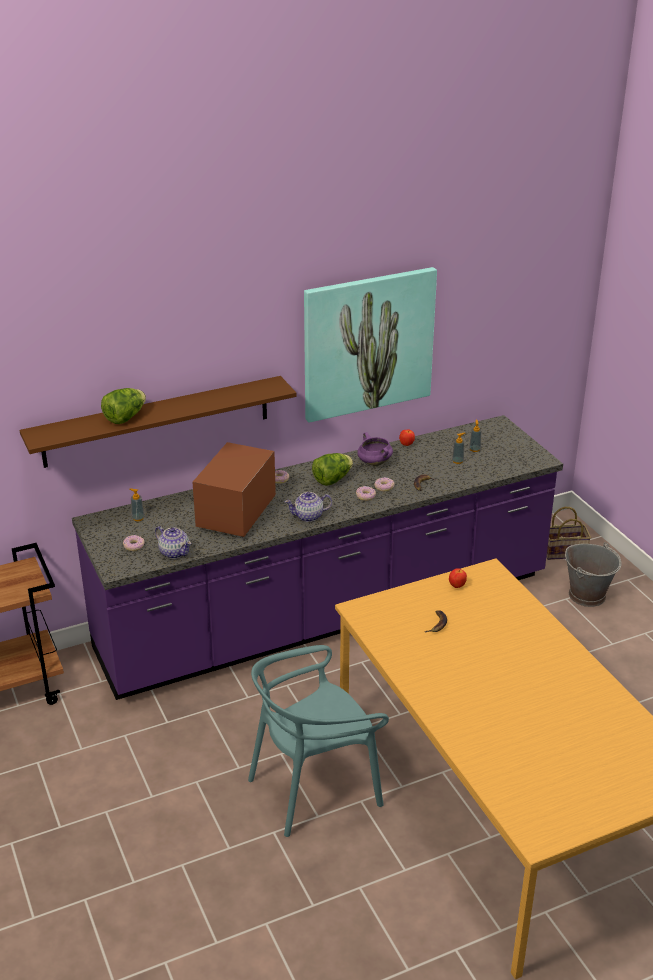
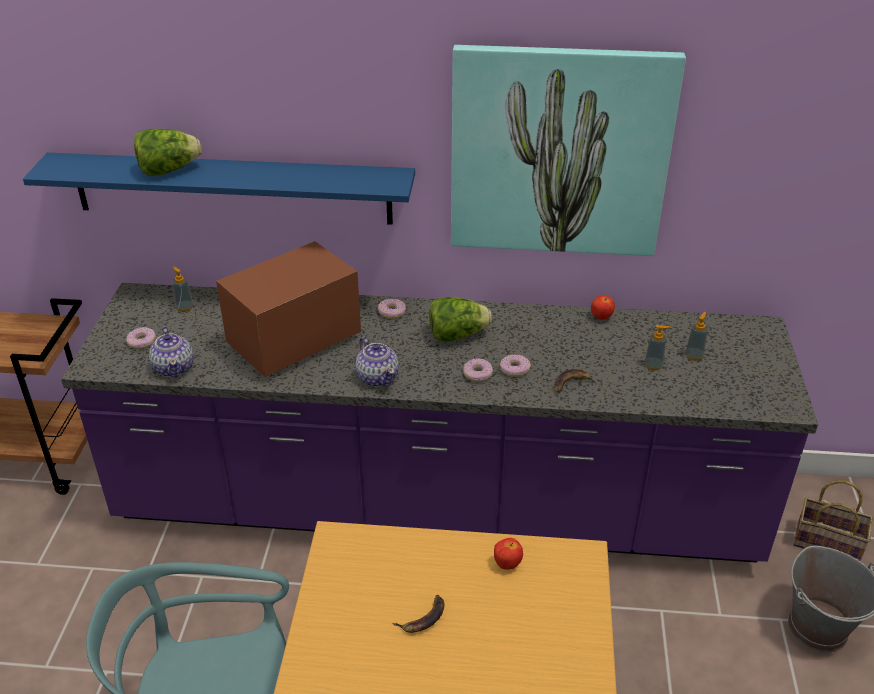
camera: 30 degrees right, 5 degrees up
(157, 421) = (232, 188): brown shelf -> blue shelf
(309, 516) = (378, 377): teapot -> teapot turned 135 degrees counterclockwise
(374, 463) = (533, 329): purple cooking pot -> none

